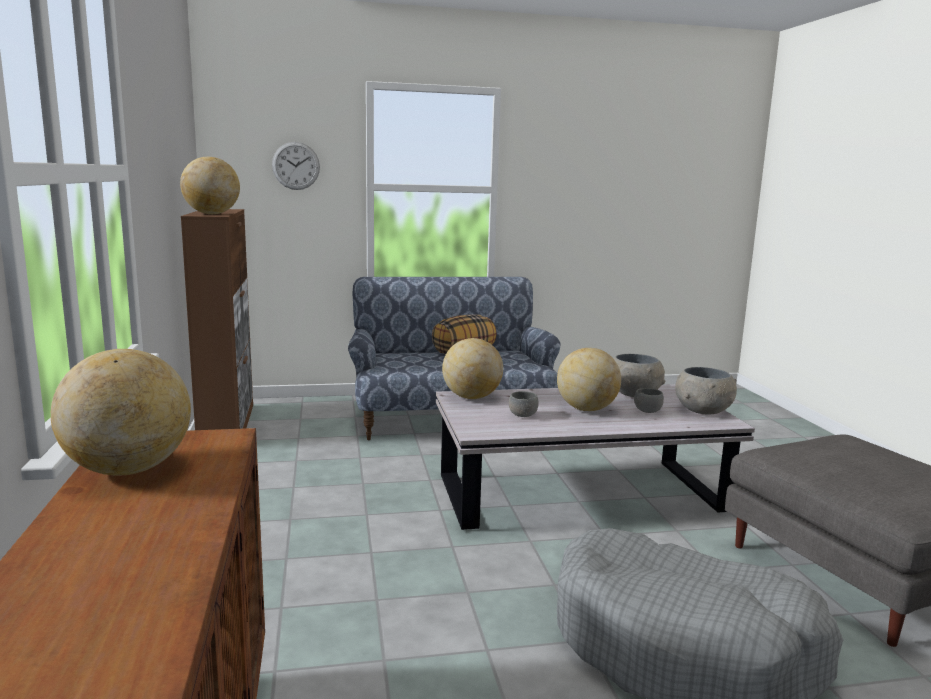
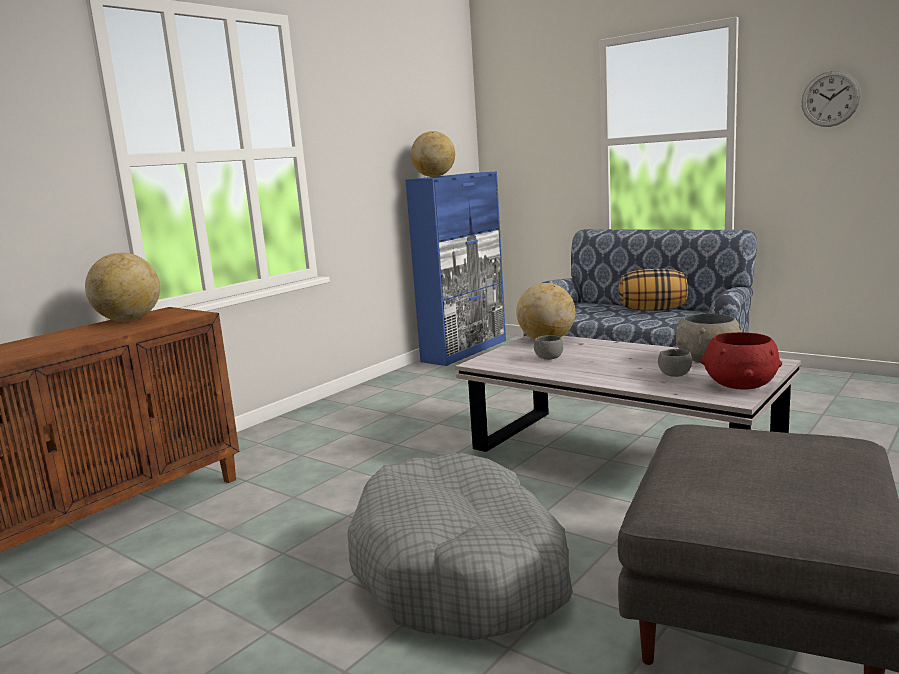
camera: 50 degrees right, 0 degrees up
(227, 425) = (465, 351): brown cabinet -> blue cabinet
(296, 166) = (544, 129): wall clock -> wall clock (830, 99)
(586, 409) = (618, 363): globe -> none
(702, 410) = (740, 385): grey bowl -> red bowl

